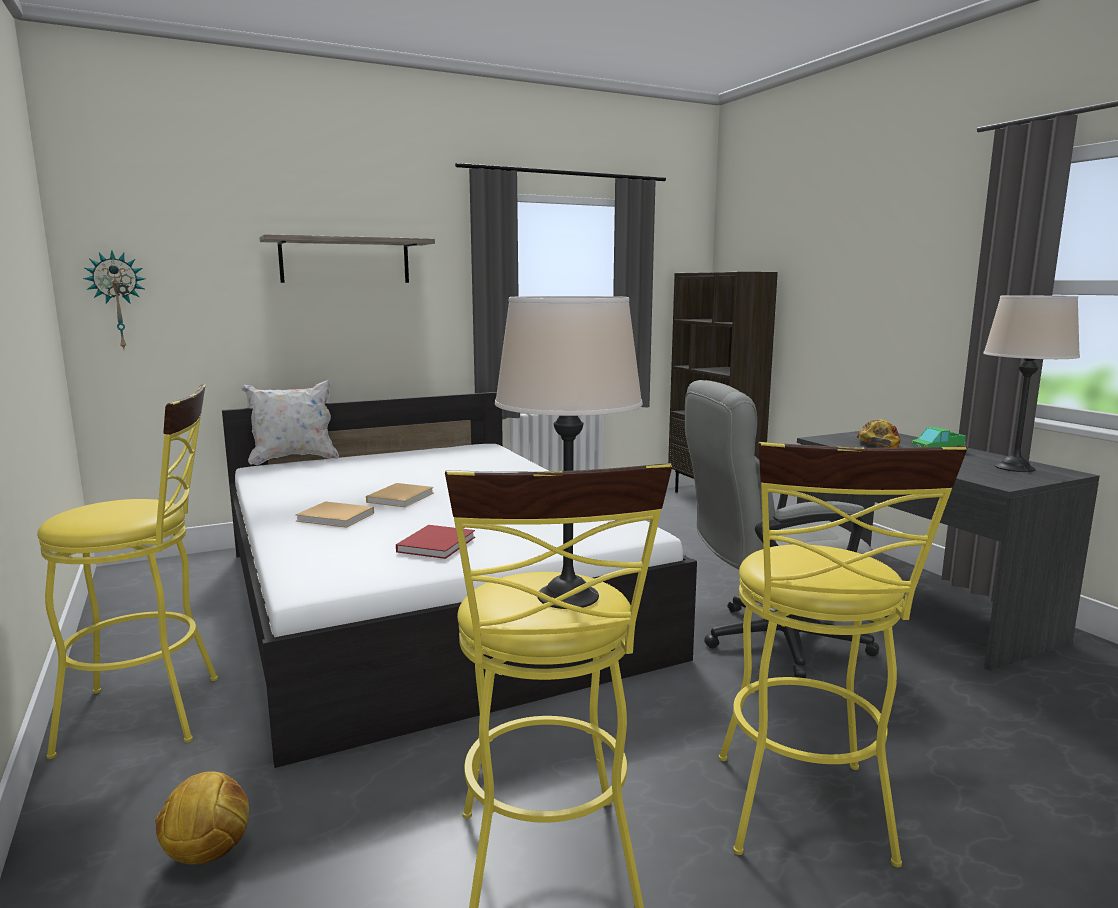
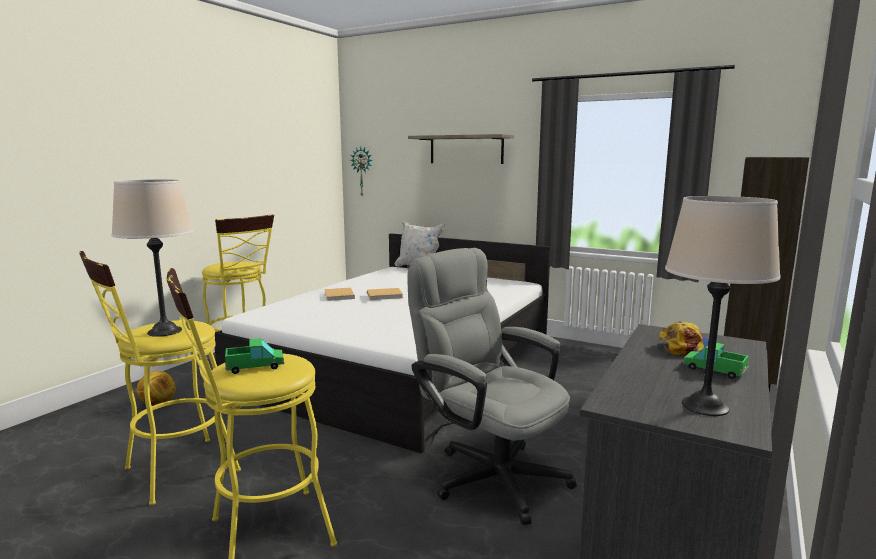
camera: 55 degrees right, 0 degrees up
(437, 543) = (323, 318): red book -> none
(825, 564) = (255, 366): none -> toy truck

